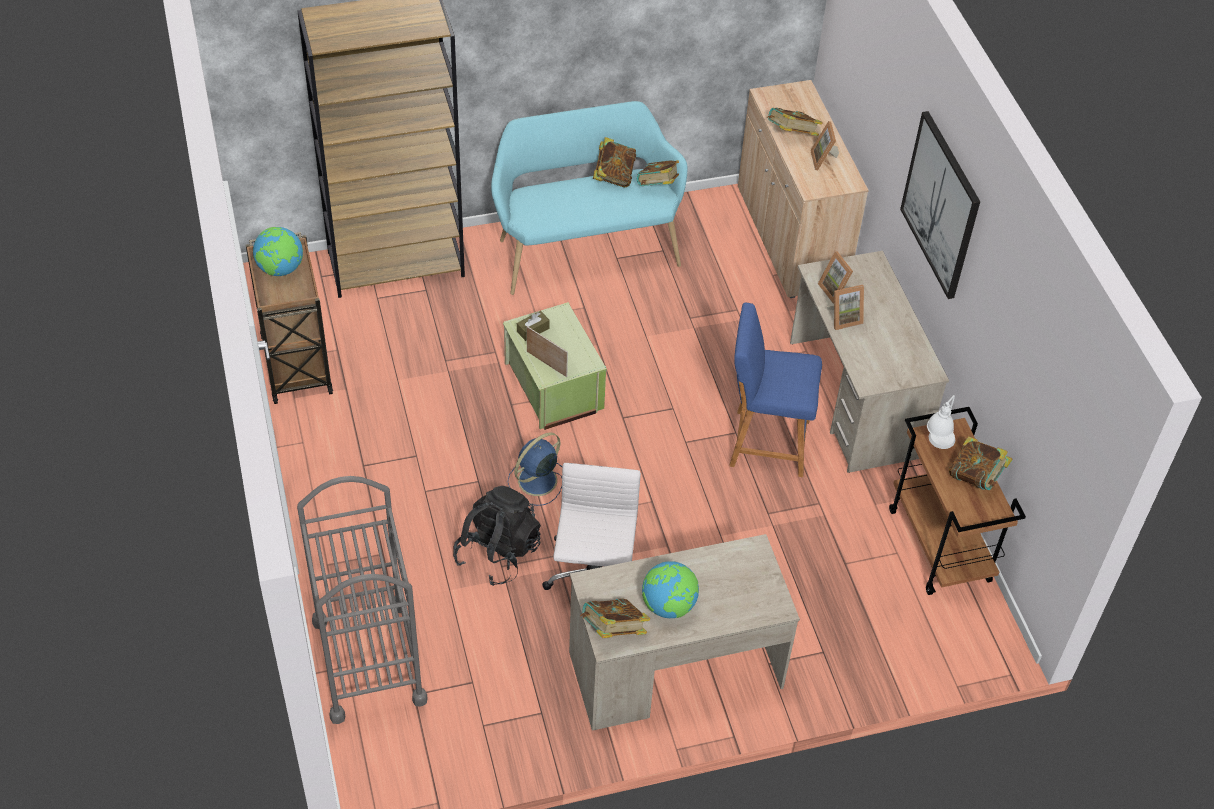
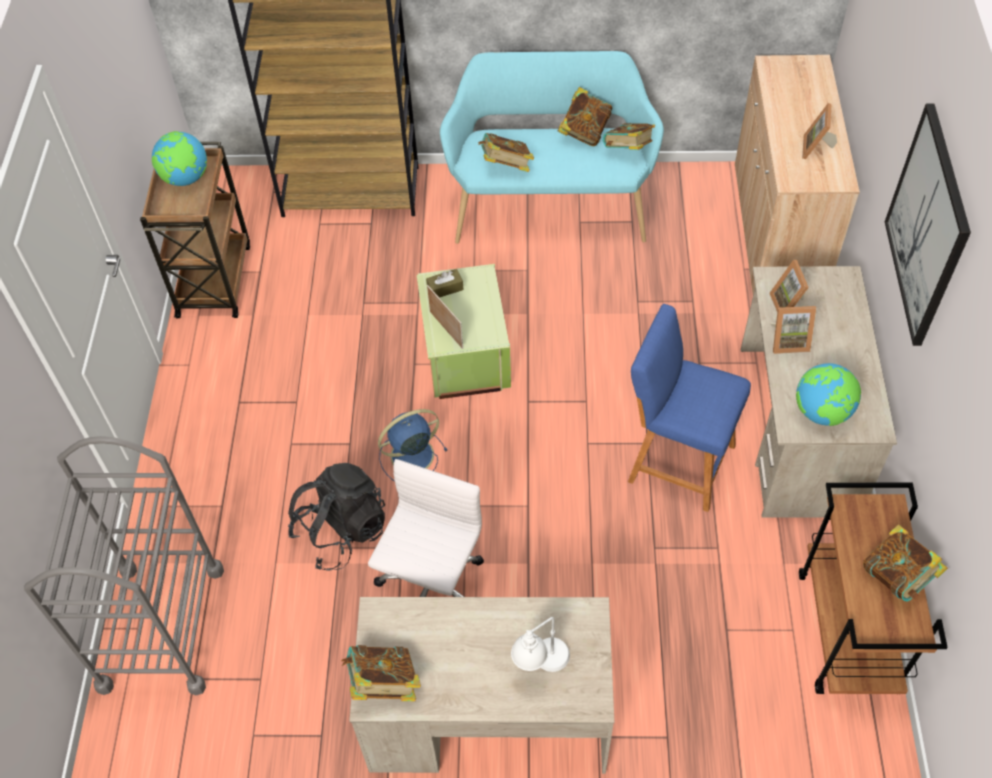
camera: 20 degrees right, 5 degrees up
(669, 606) = (460, 666): globe -> globe (822, 412)
(791, 135) = (787, 114): book -> book (505, 166)
(937, 446) = (859, 525): white table lamp -> white table lamp (541, 666)

